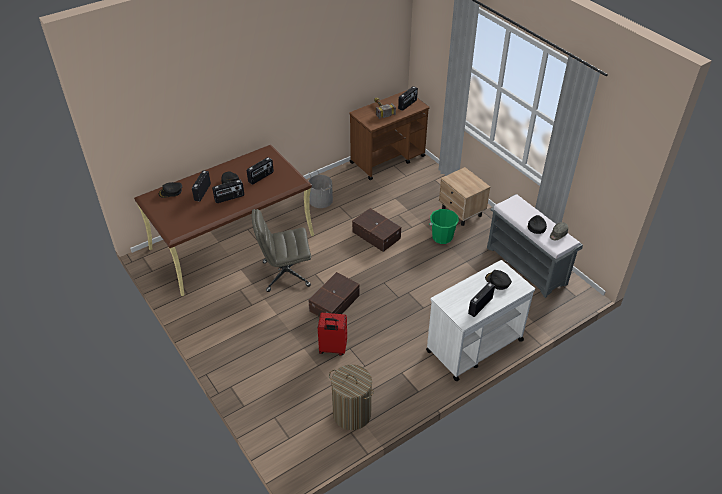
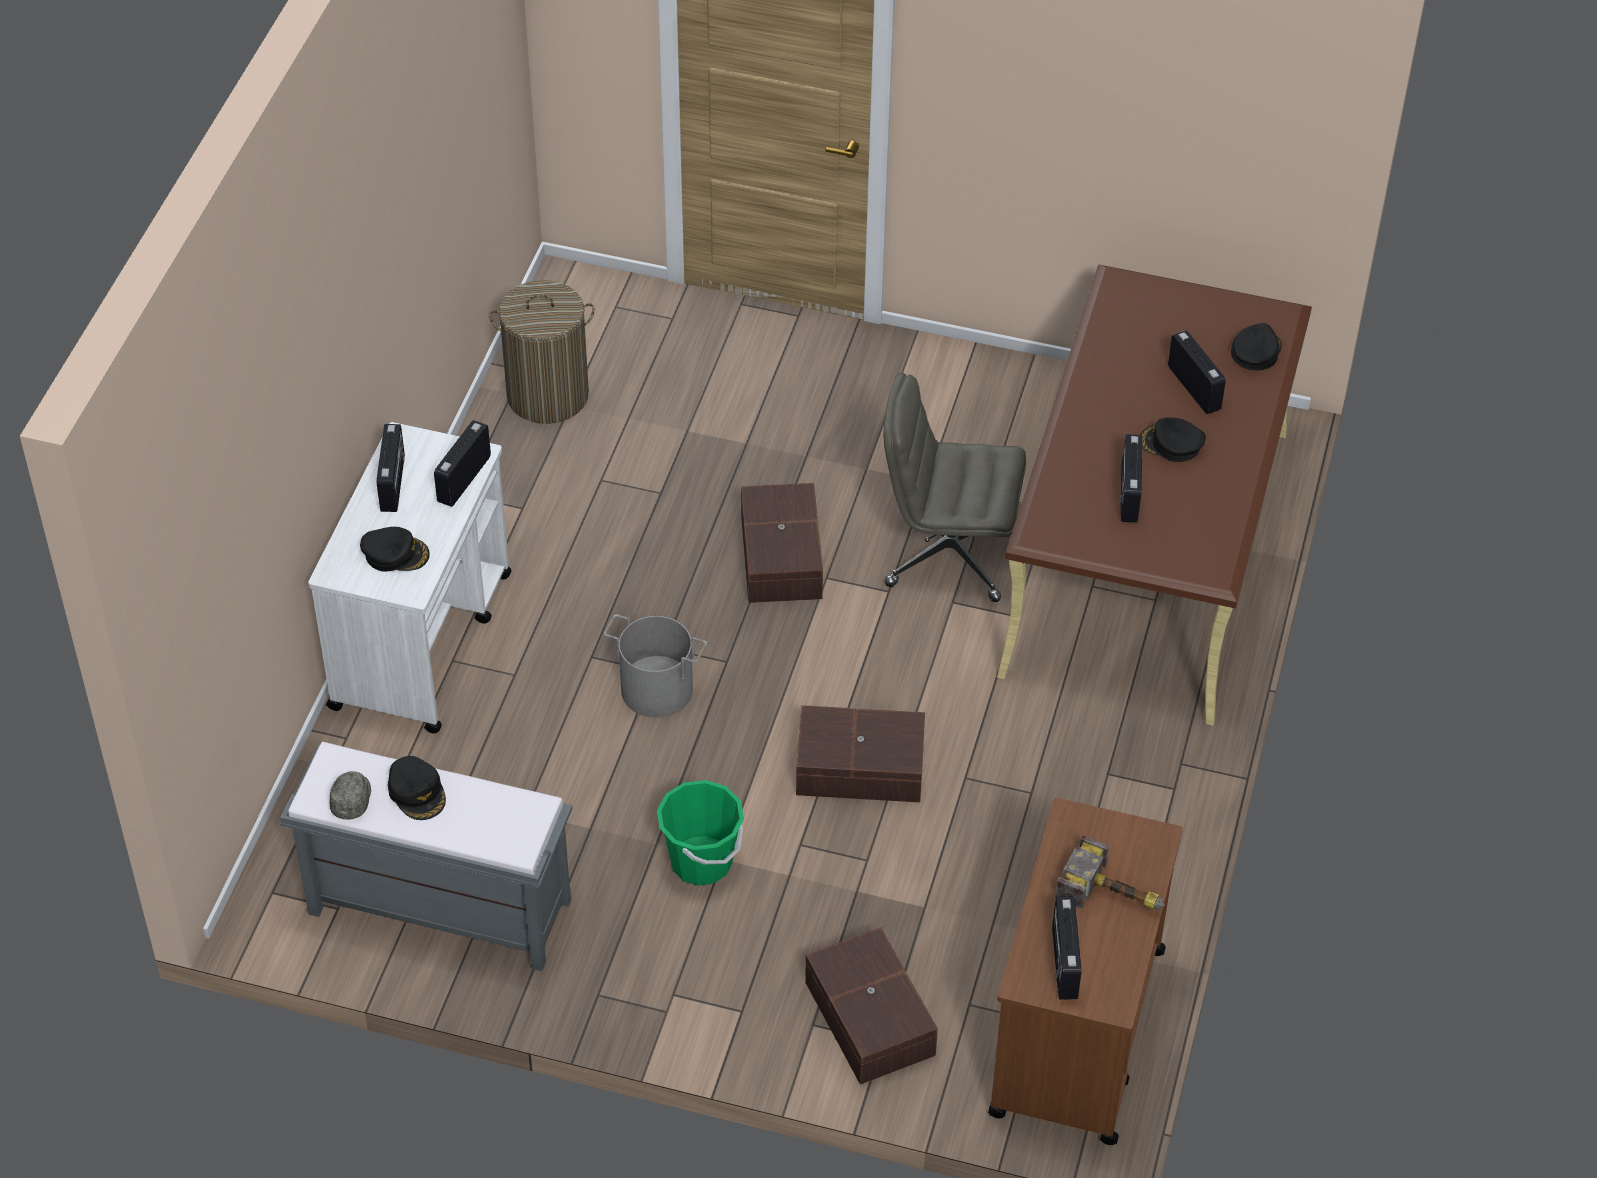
camera: 140 degrees right, 5 degrees up
(229, 198) = (1123, 409): radio -> radio (463, 479)
(285, 274) = (948, 553): grey office chair -> grey office chair turned 120 degrees counterclockwise
(321, 200) = (1092, 781): grey bucket -> grey bucket (656, 690)
(332, 349) = (691, 473): red suitcase -> none
(433, 185) = (868, 1020): none -> brown storage box
(461, 212) = (717, 972): beige nightstand -> none

